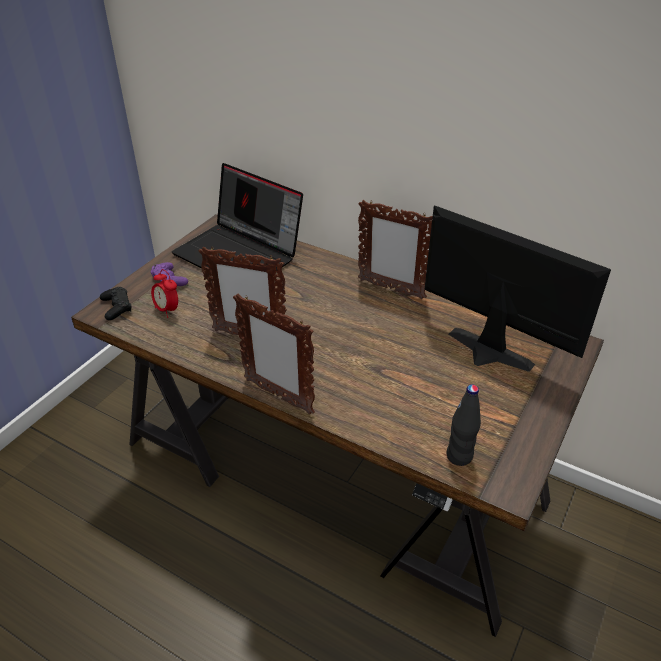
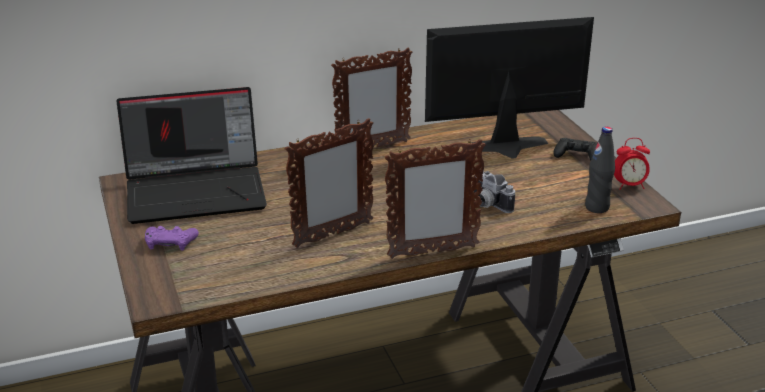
camera: 50 degrees left, 10 degrees down
(116, 307) = (165, 288): black game controller -> black game controller (576, 155)
(167, 310) = (220, 261): alarm clock -> alarm clock (629, 186)
(382, 388) = (487, 204): none -> camera

